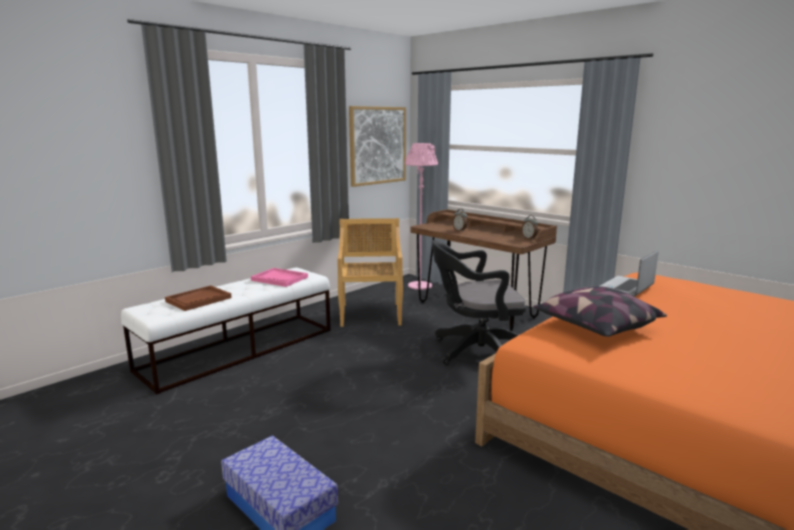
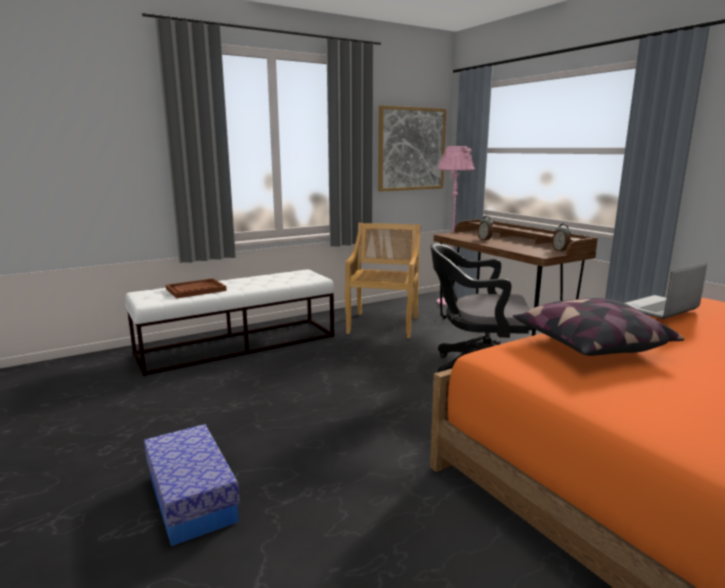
camera: 15 degrees right, 0 degrees up
(280, 279) = (284, 278): pink tray -> none

